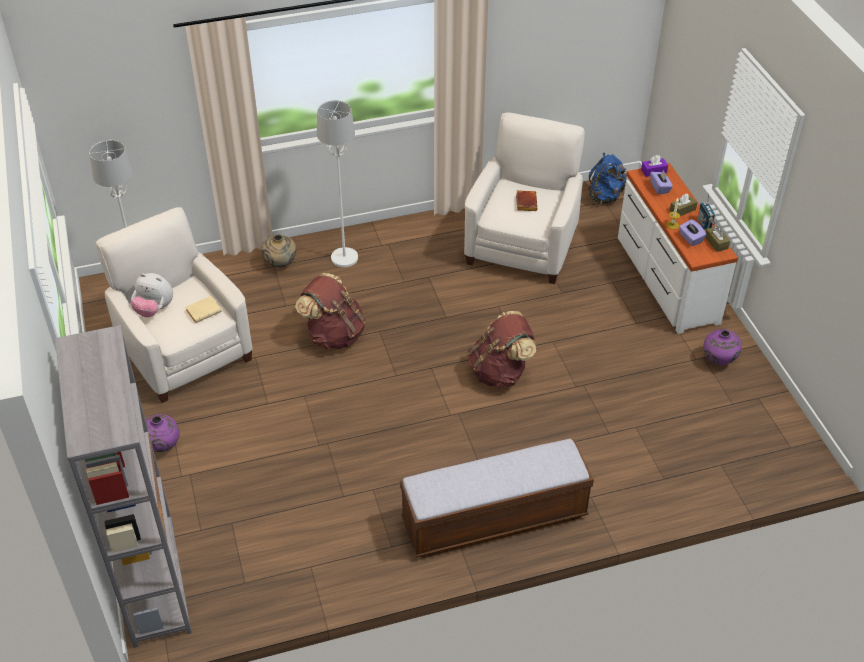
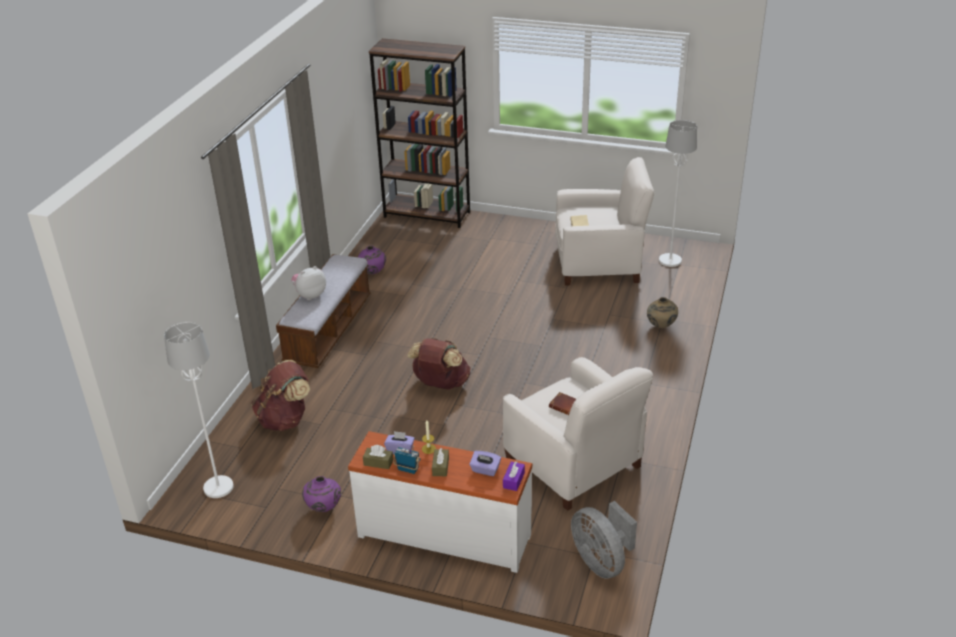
camera: 125 degrees right, 10 degrees down
(154, 309) = (600, 210): plush toy -> plush toy (310, 295)
(154, 582) = (427, 214): grey bookcase -> brown bookcase
(162, 446) = (521, 237): purple vase -> purple vase (373, 273)
(334, 335) = (556, 325): brown backpack -> brown backpack (285, 419)
(344, 258) = (642, 358): white floor lamp -> white floor lamp (218, 487)
(605, 196) = (601, 561): blue backpack -> grey fan

